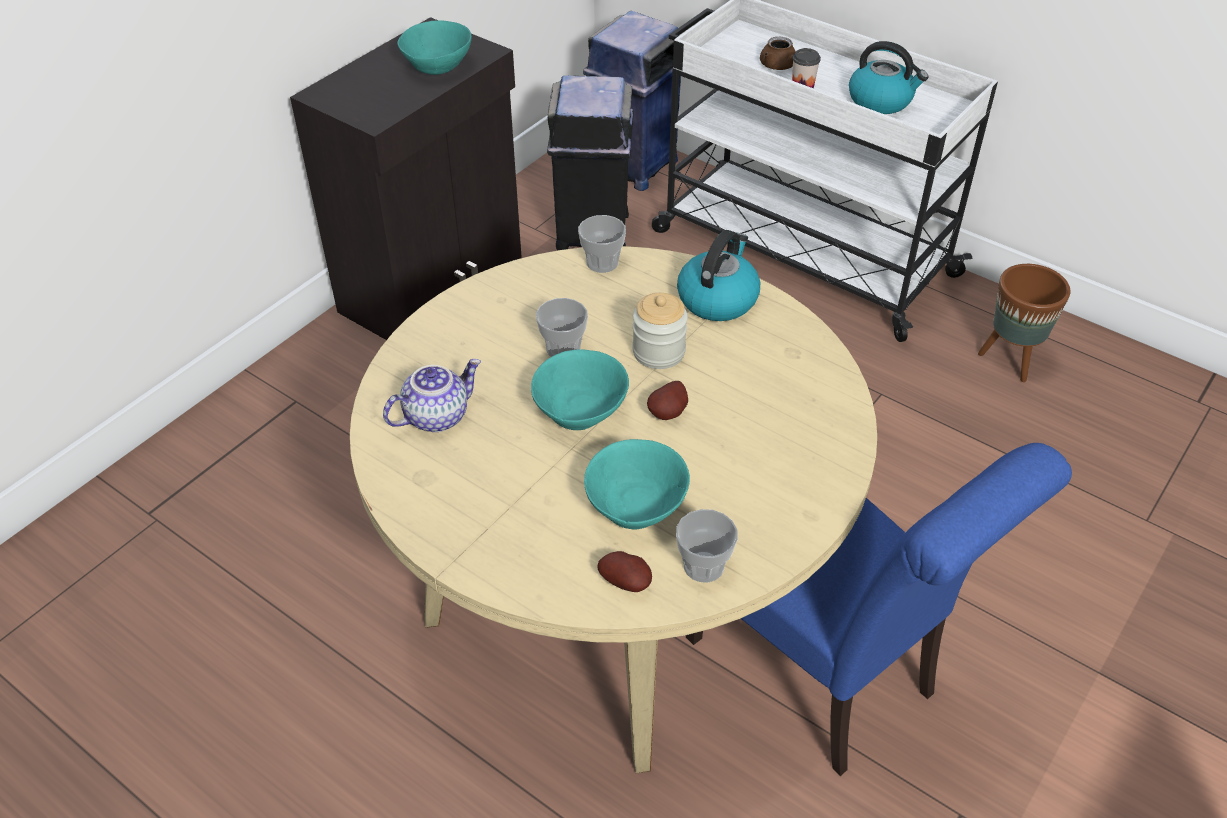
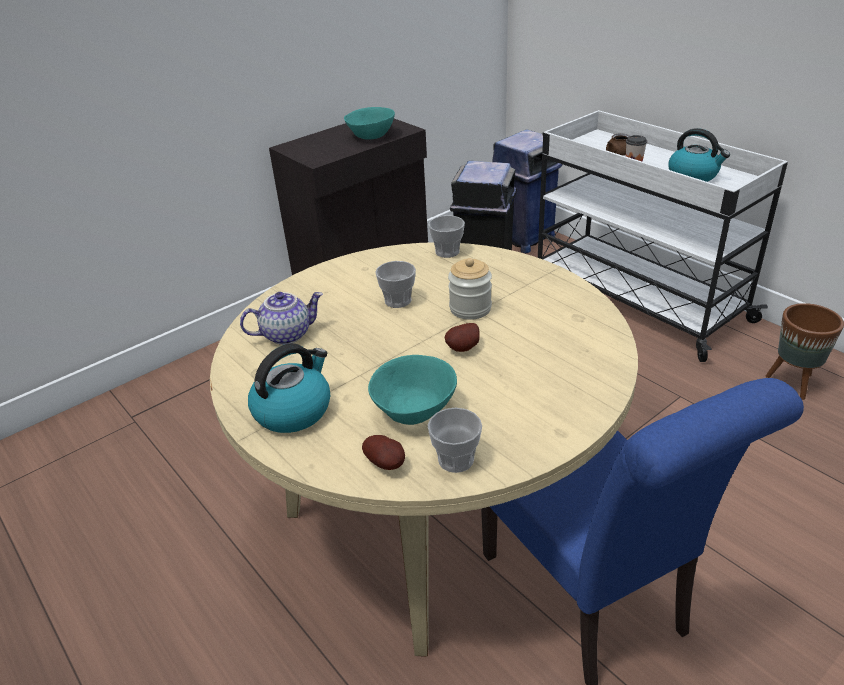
camera: 15 degrees right, 10 degrees down
(579, 411) = (394, 341): turquoise bowl -> none
(717, 298) = (528, 279): kettle -> kettle (293, 410)

